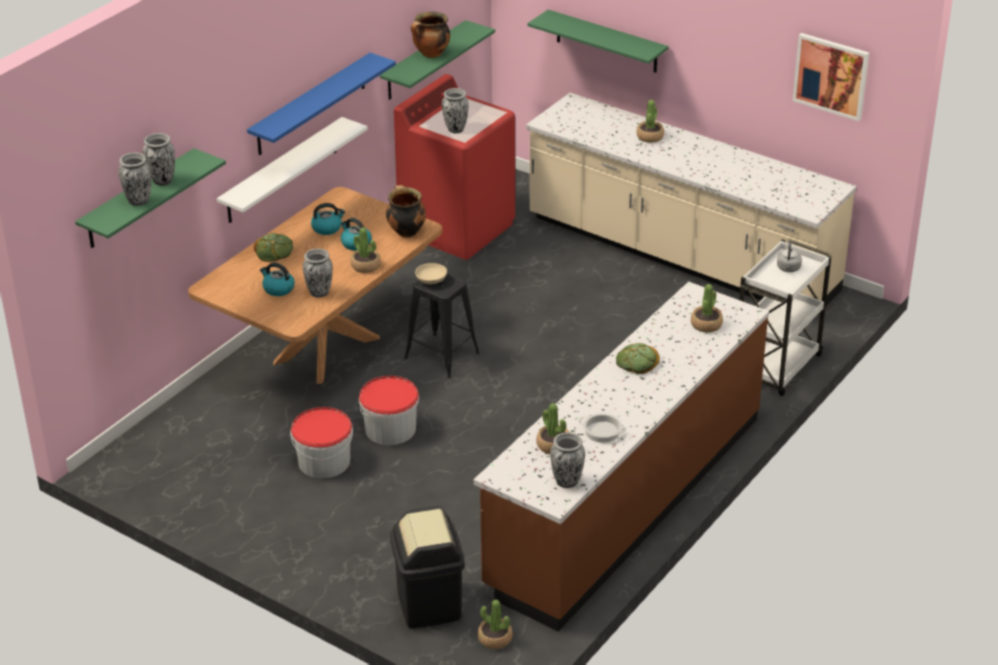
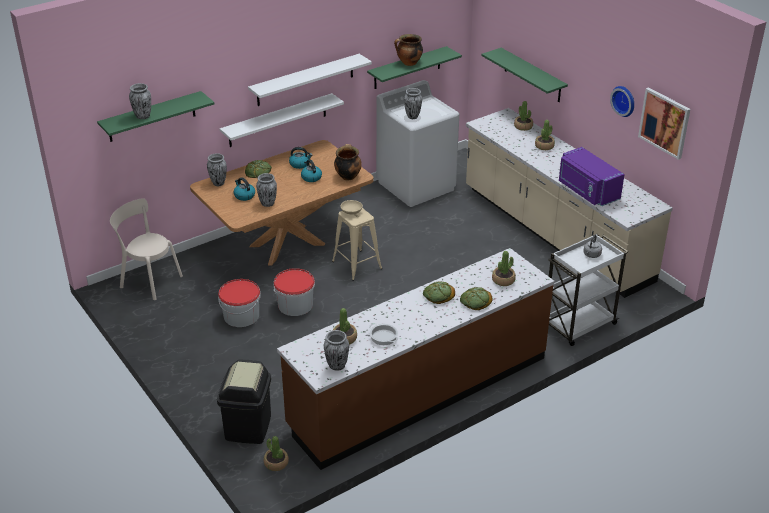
camera: 20 degrees right, 0 degrees up
(157, 445) = (149, 280): none -> beige chair
(162, 181) = (166, 107): vase -> vase (218, 183)
(311, 105) = (305, 80): blue shelf -> white shelf
(366, 266) = (308, 193): potted plant -> potted plant (523, 126)
(442, 355) = (357, 265): black stool -> beige stool
(457, 228) = (416, 186): red washing machine -> white washing machine
(688, 359) = (475, 301): none -> bread
(740, 186) = (587, 191): none -> purple microwave
(764, 55) = (624, 100): none -> wall clock

